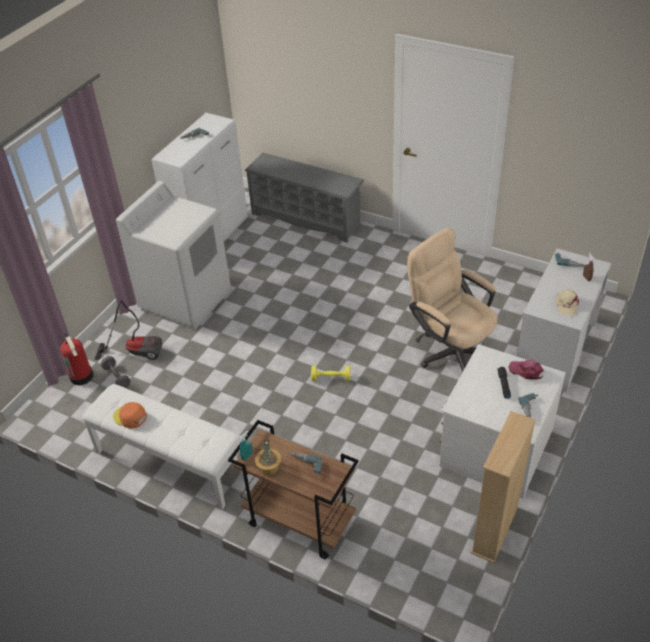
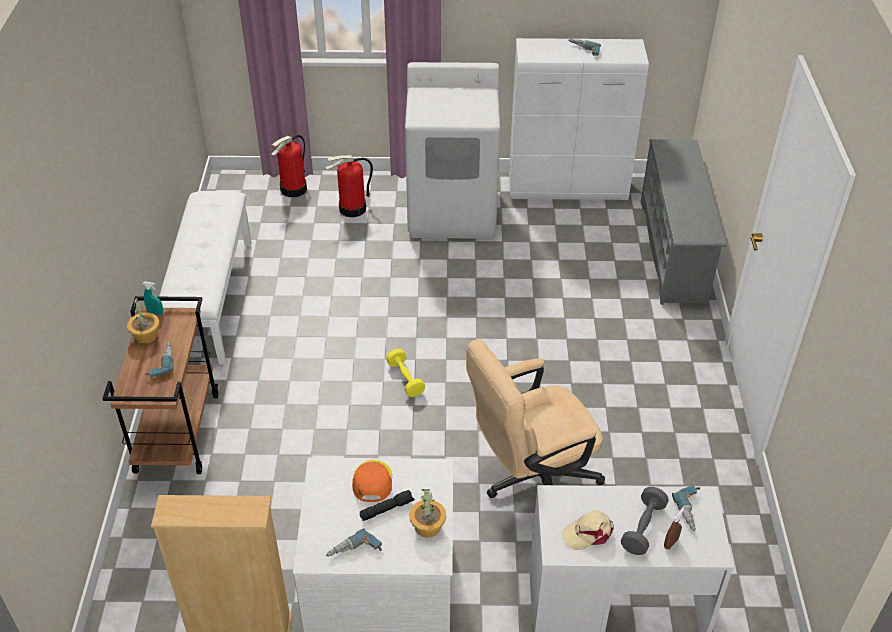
camera: 60 degrees right, 0 degrees up
(117, 377) = (306, 213): grey dumbbell -> grey dumbbell (643, 528)
(130, 417) = (200, 222): orange cap -> orange cap (372, 482)
(136, 350) = (352, 209): vacuum cleaner -> fire extinguisher
(450, 349) = (531, 479): beige office chair -> beige office chair turned 135 degrees counterclockwise
(526, 371) = (427, 527): pink cap -> potted plant

